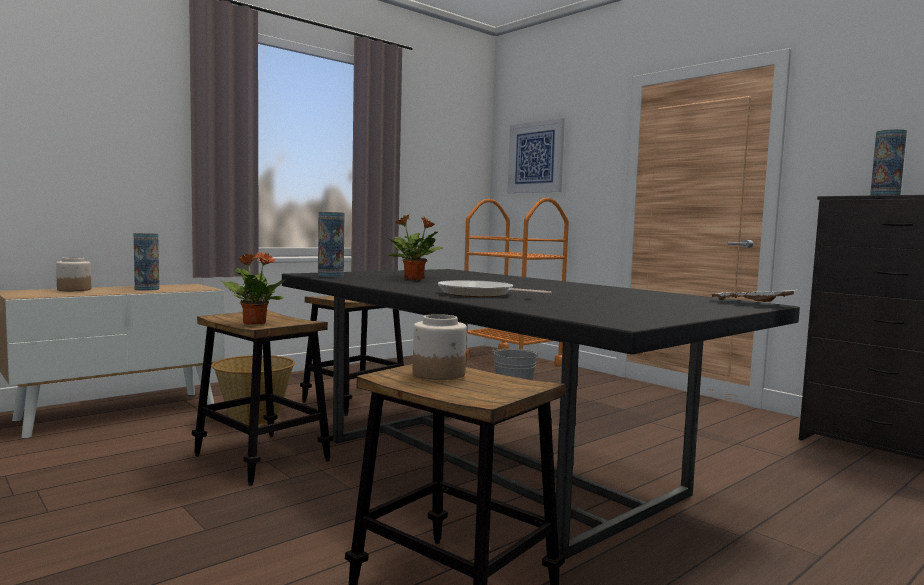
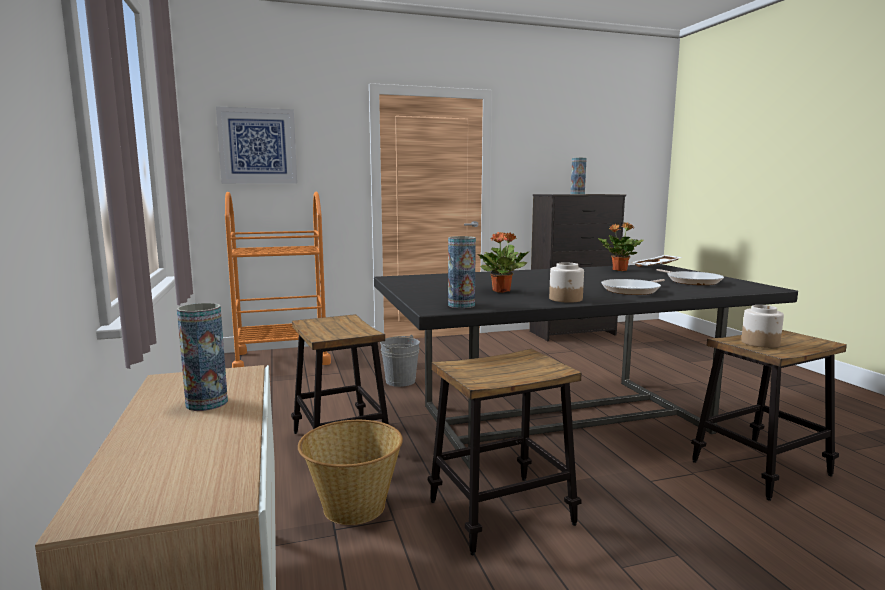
camera: 65 degrees left, 5 degrees up
(74, 290) = (143, 456): jar -> jar (566, 299)
(254, 323) = (525, 371): potted plant -> potted plant (619, 270)
(612, 306) = (691, 281): none -> frying pan

